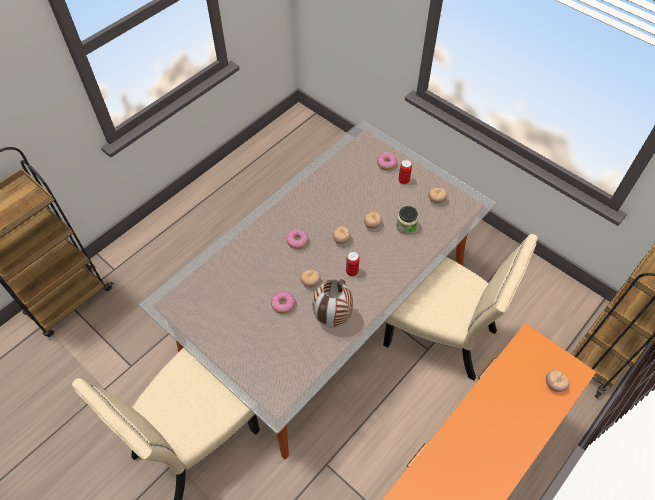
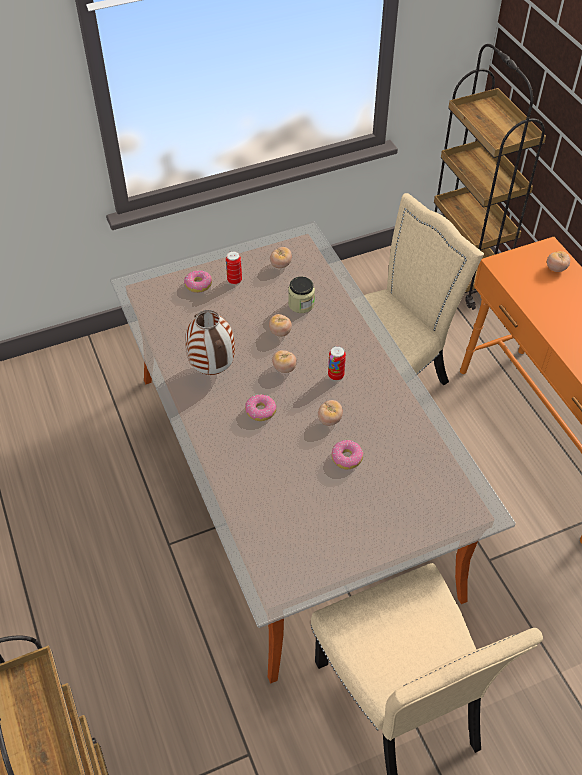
camera: 65 degrees left, 5 degrees down
(332, 319) = (391, 417): vase -> vase (213, 369)

